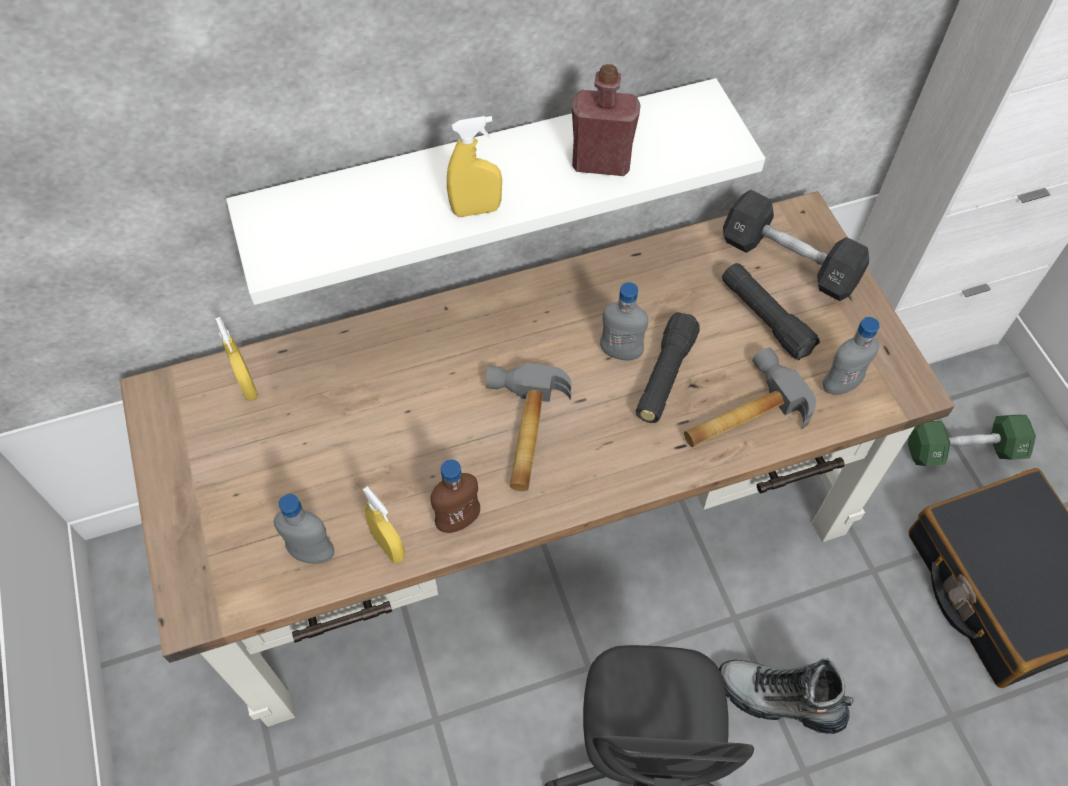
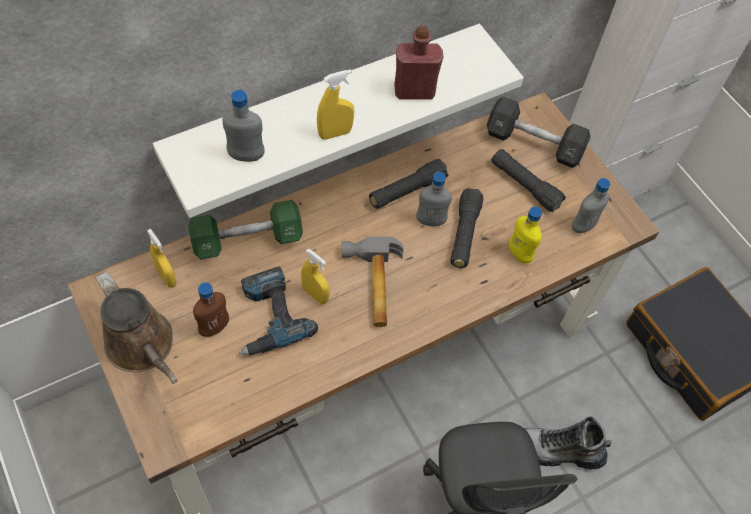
camera: 15 degrees left, 0 degrees up
(196, 475) = (143, 347): none -> brown watering can
(312, 553) = (241, 391): grey bottle -> grey bottle (246, 156)
(370, 457) = (268, 317): none -> power drill
(389, 547) = (295, 378): yellow spray bottle -> yellow spray bottle (315, 294)
(458, 520) = (340, 353): brown bottle -> brown bottle (214, 327)
(596, 307) = (407, 191): none -> black flashlight
(739, 413) = (519, 254): hammer -> yellow bottle
(963, 450) = (653, 261): green dumbbell -> green dumbbell (247, 240)

